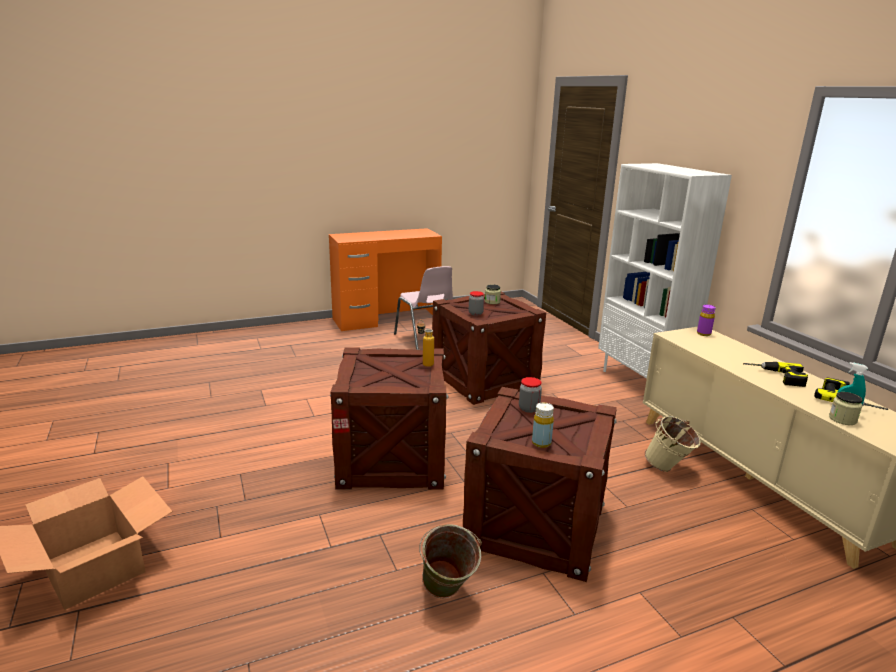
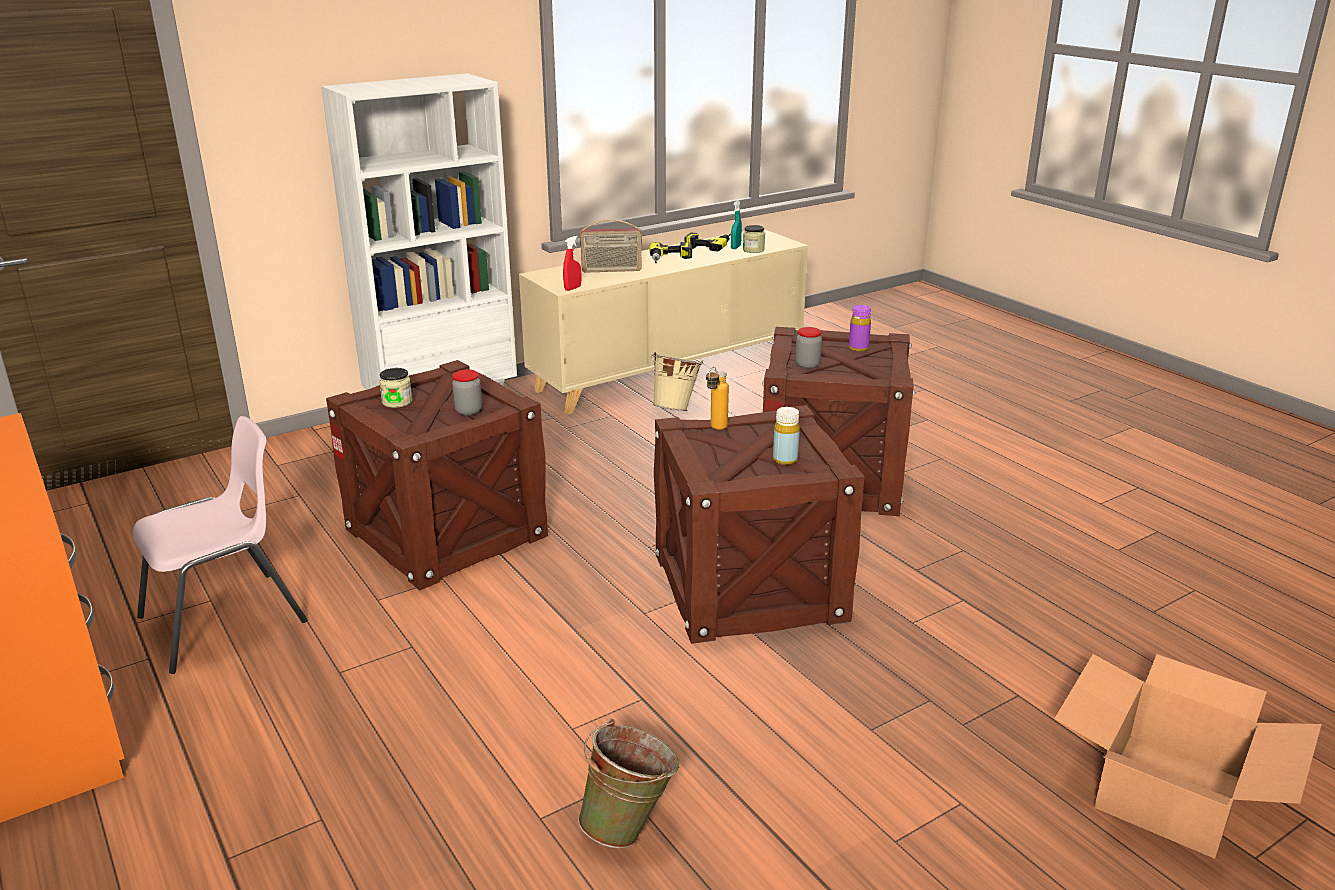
camera: 100 degrees left, 5 degrees up
(447, 595) = (973, 518): green bucket -> green bucket (629, 826)
(541, 443) = (880, 358): yellow bottle -> yellow bottle (785, 459)
(672, 337) = (572, 288): none -> red spray bottle
(703, 334) = (552, 275): purple bottle -> purple bottle (858, 348)
(726, 352) = (611, 270): none -> radio

